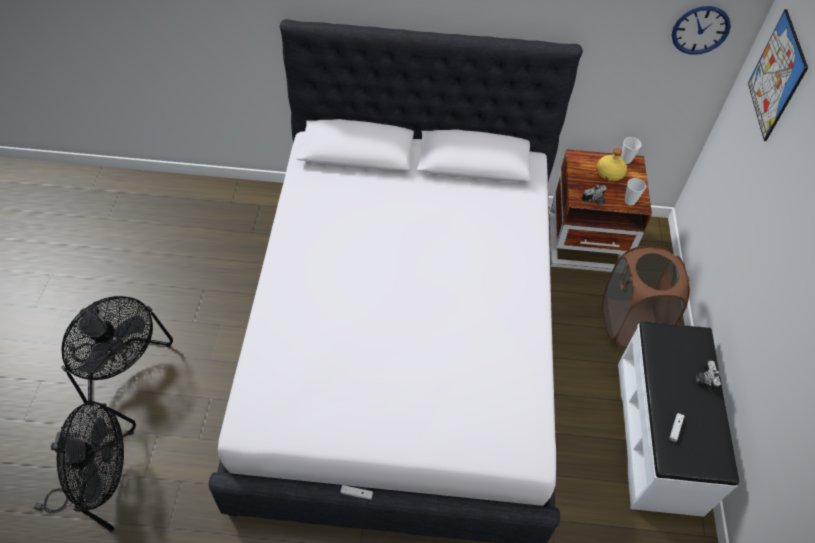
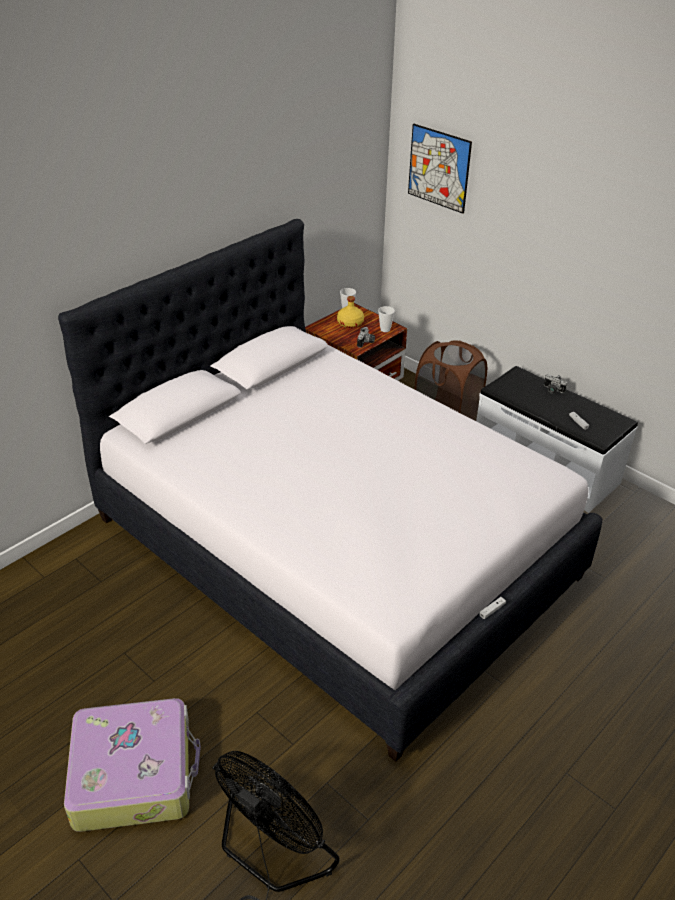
camera: 50 degrees left, 15 degrees down
(117, 364) = (134, 773): black fan -> suitcase
(700, 30) = (358, 171): wall clock -> none

